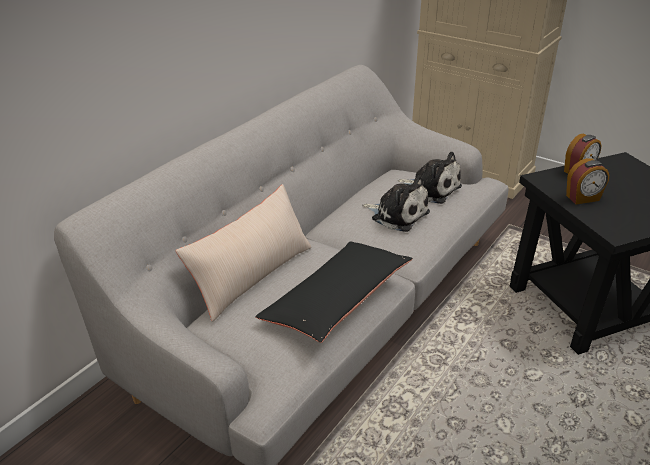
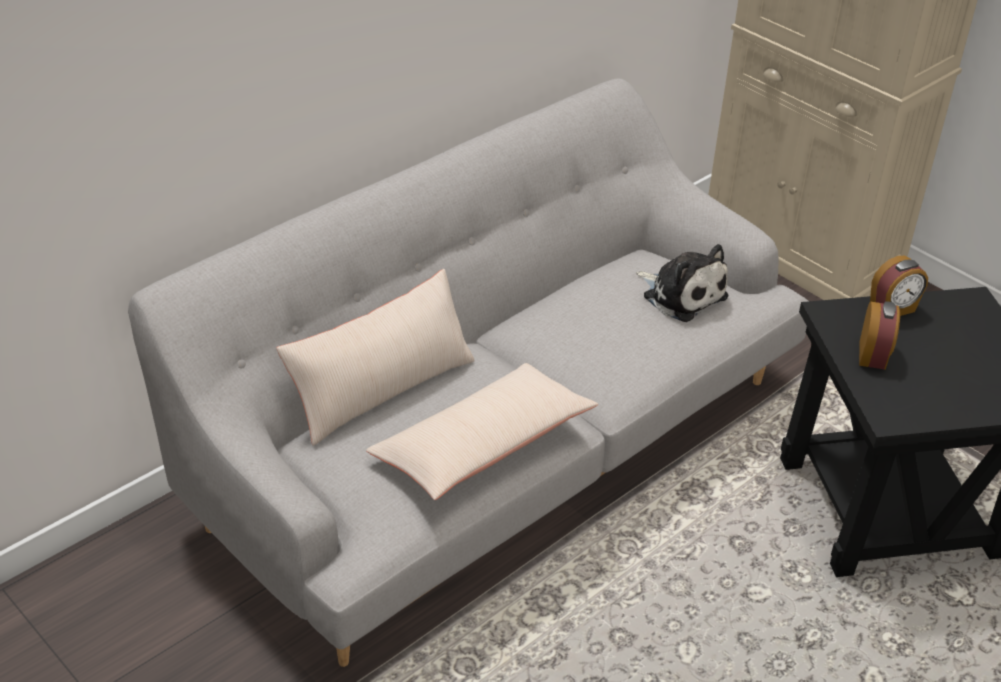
camera: 10 degrees right, 5 degrees up
(337, 301) = (483, 446): black pillow -> beige pillow
(397, 215) = (614, 330): plush toy -> none
(583, 198) = (873, 355): alarm clock -> alarm clock turned 75 degrees counterclockwise

